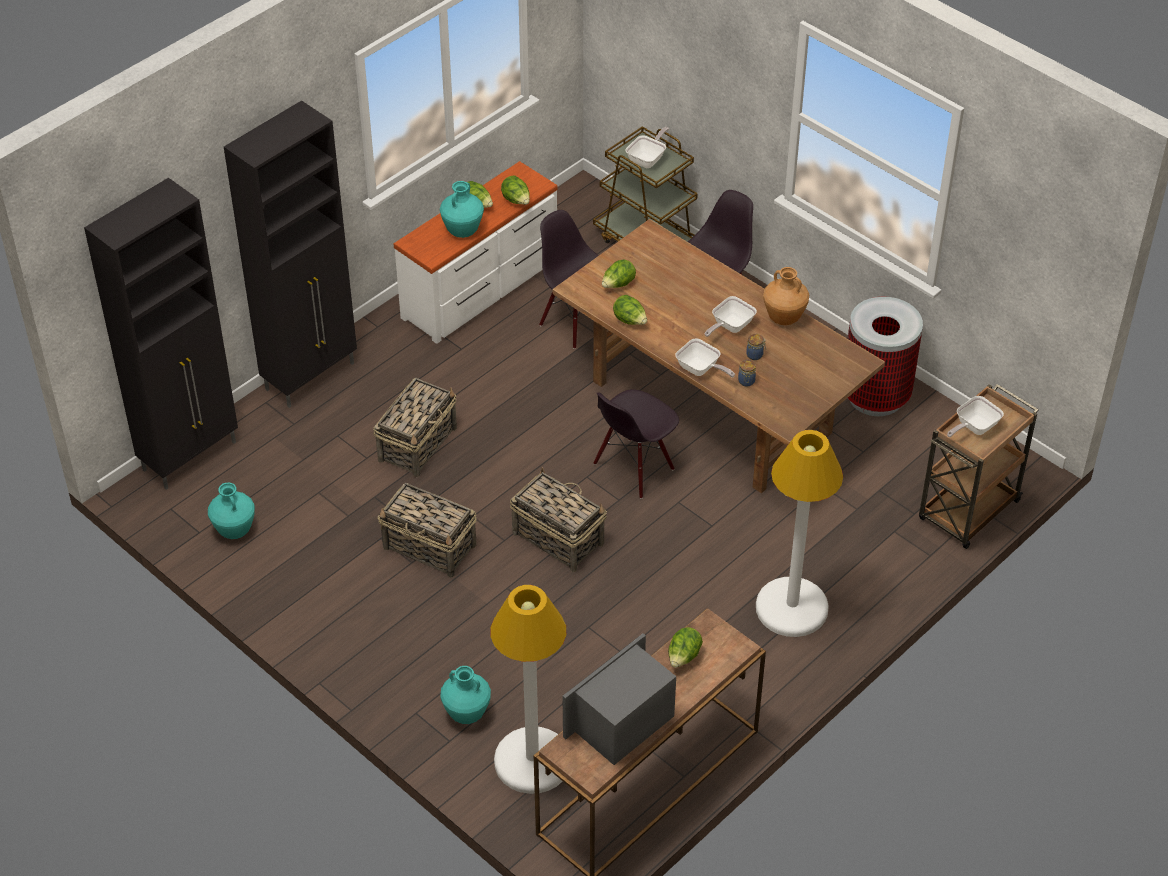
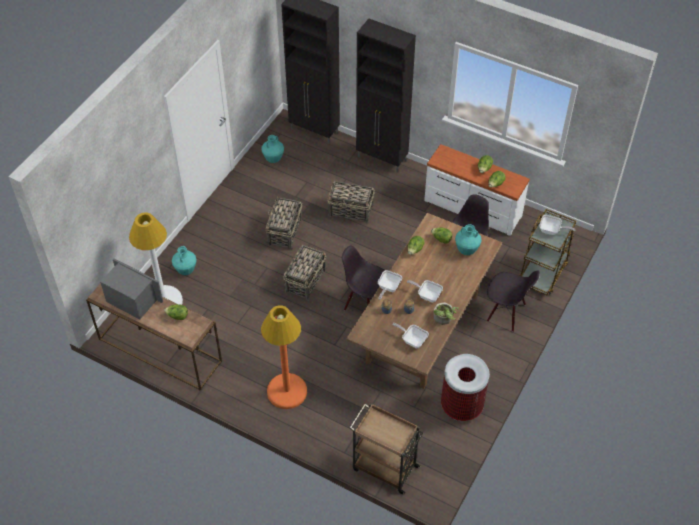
camera: 75 degrees right, 5 degrees up
(463, 231) = (461, 168): turquoise vase -> turquoise vase (467, 250)
(784, 318) = (444, 319): brown vase -> potted plant
(792, 608) = (287, 391): white floor lamp -> orange floor lamp
(973, 428) = (384, 425): frying pan -> frying pan (412, 340)

